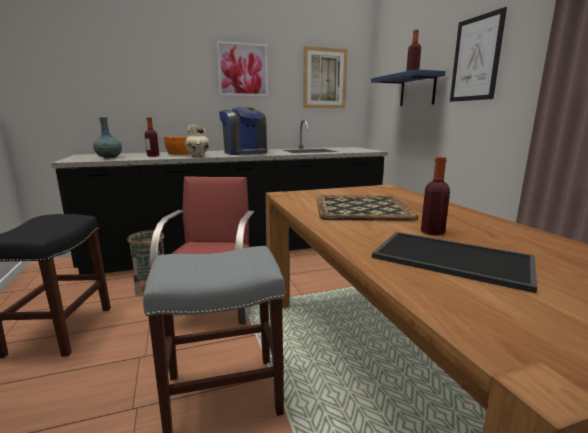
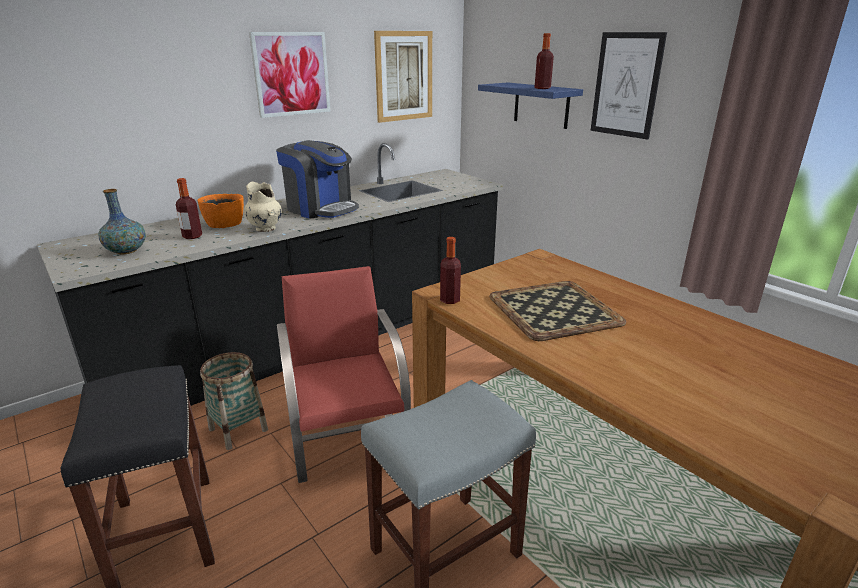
camera: 20 degrees left, 10 degrees up
(432, 232) = (654, 344): bottle -> bottle (450, 300)
(449, 259) = (698, 386): tray -> none

